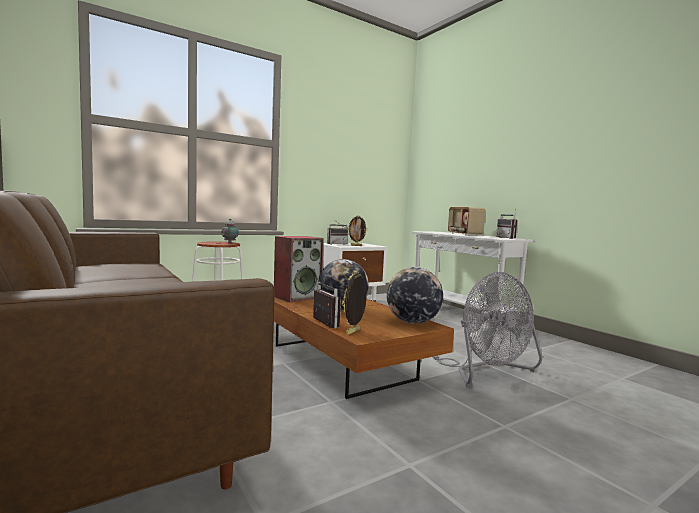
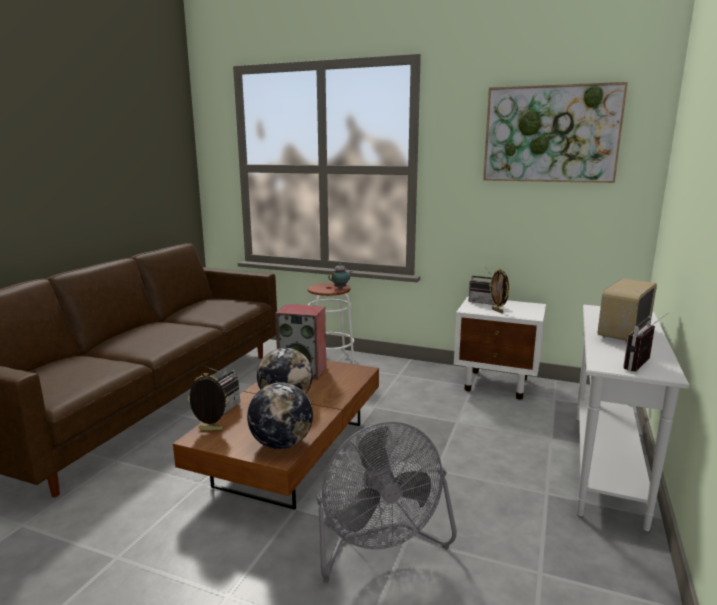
camera: 55 degrees right, 10 degrees up
(360, 132) = (550, 134): none -> picture
(484, 372) = (374, 546): grey fan -> grey fan turned 45 degrees counterclockwise

